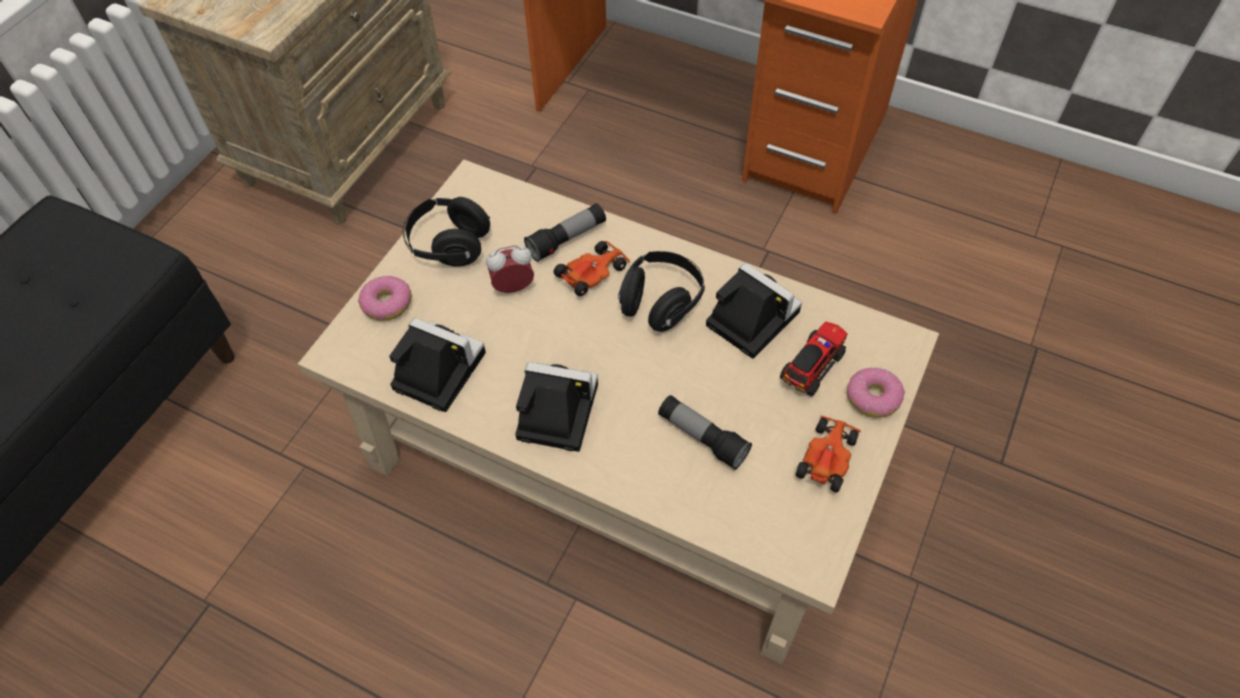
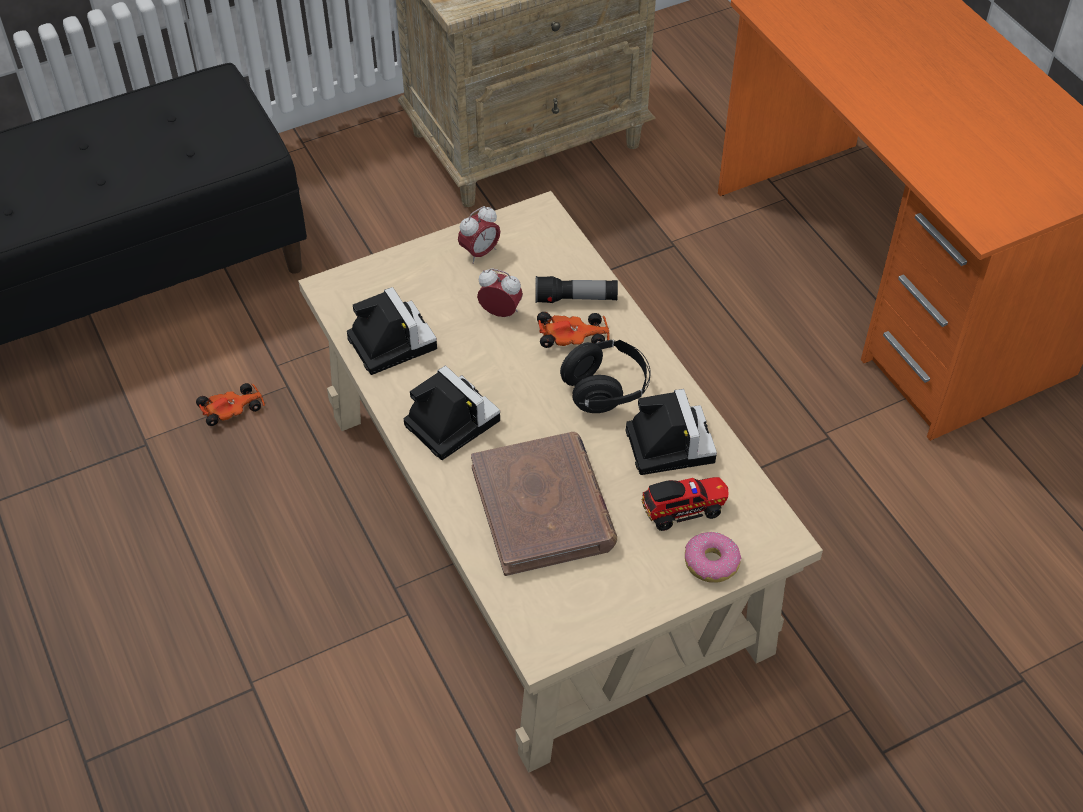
camera: 35 degrees right, 5 degrees down
(387, 304) = (396, 272): donut -> none
(449, 245) = (480, 253): black headphones -> alarm clock
(702, 437) = (543, 507): flashlight -> brown book
(827, 456) = (629, 581): toy car -> toy car (232, 408)

